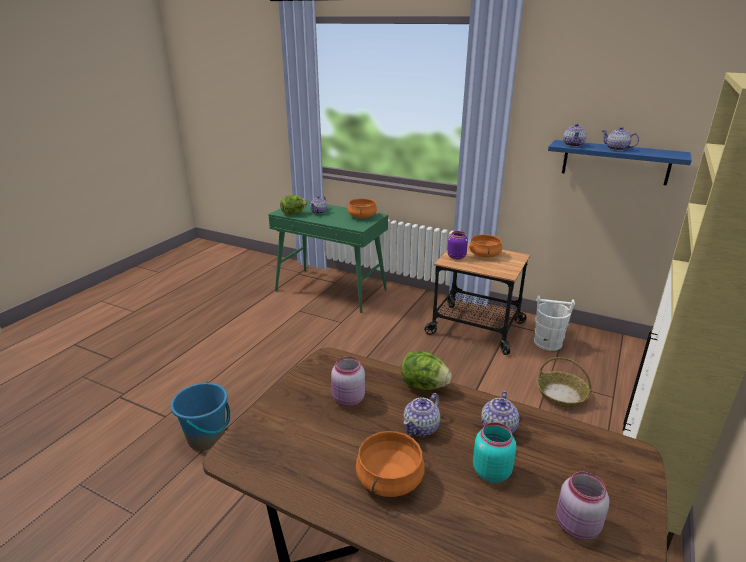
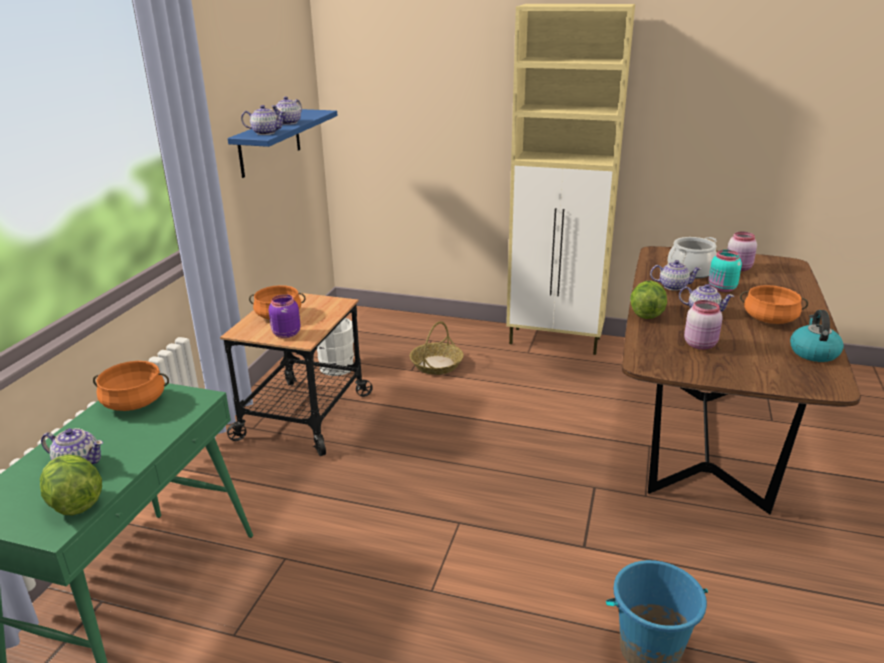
camera: 100 degrees left, 0 degrees up
(298, 478) = (813, 352): none -> kettle
(554, 463) = (691, 271): none -> cooking pot

